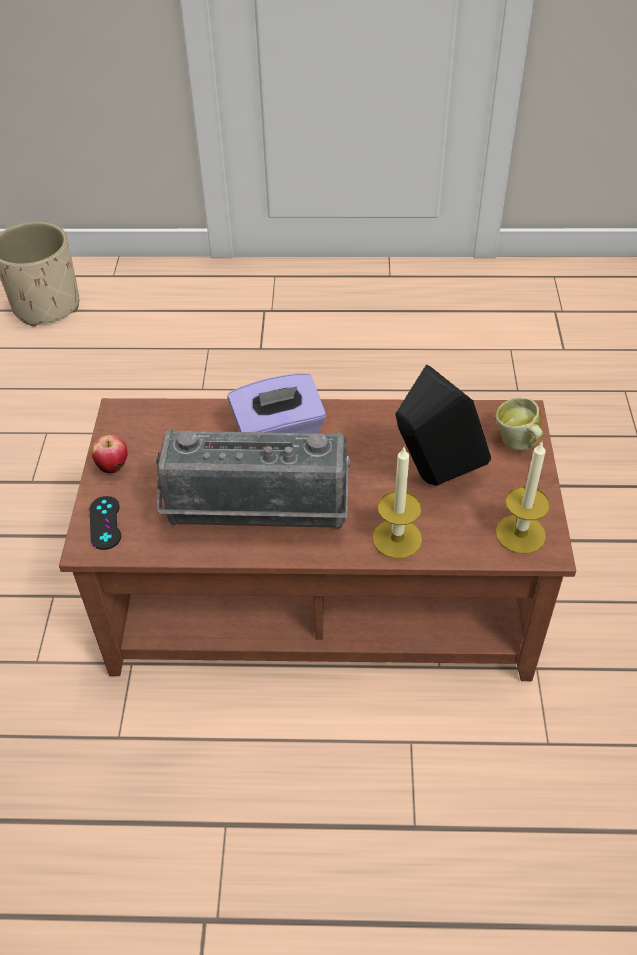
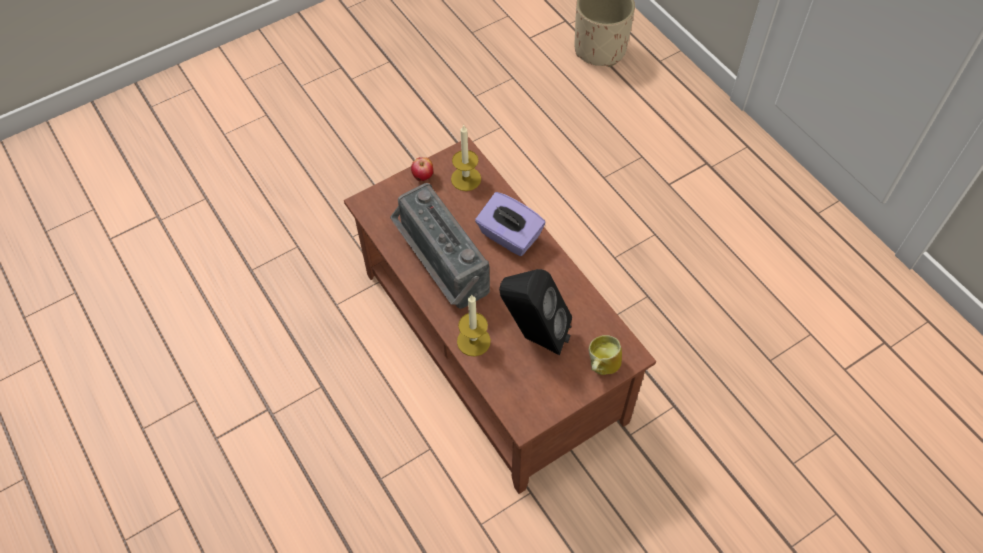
camera: 55 degrees right, 10 degrees up
(105, 523) = (383, 200): black game controller -> none
(520, 534) = (525, 403): candle -> candle (466, 179)

